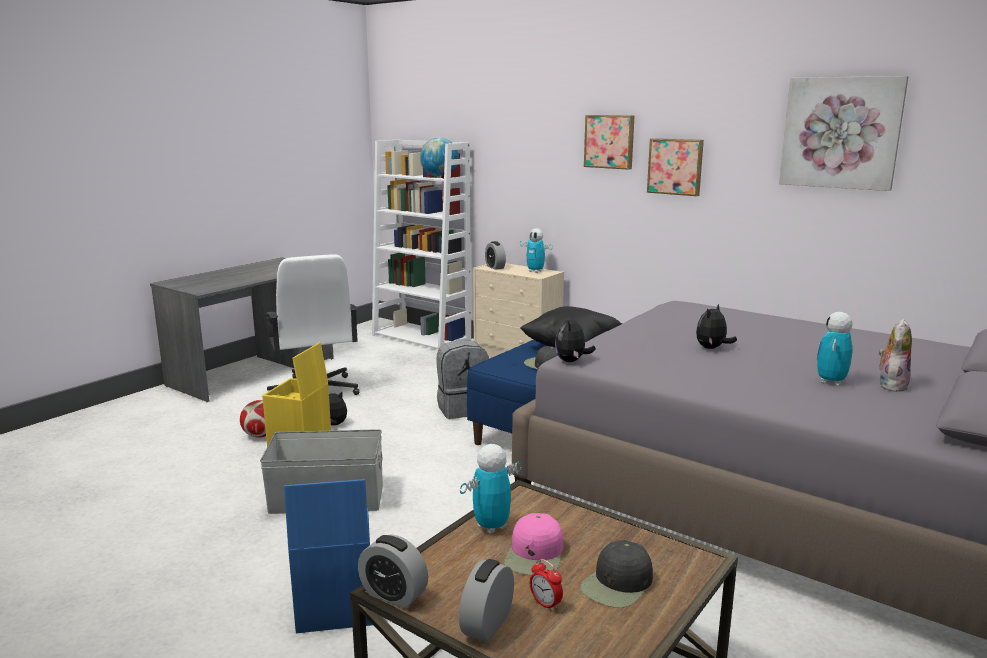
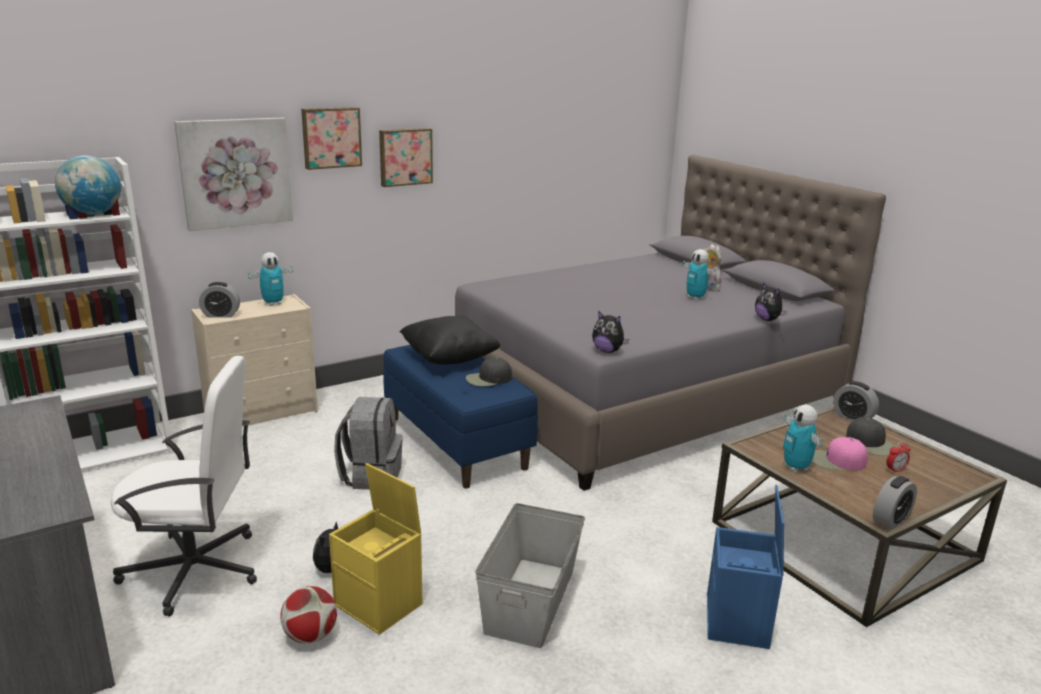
camera: 70 degrees left, 5 degrees up
(487, 624) = (921, 493): alarm clock -> alarm clock (852, 417)
(535, 555) = (836, 461): pink cap -> pink cap turned 150 degrees clockwise
(712, 348) = (607, 306): plush toy -> plush toy (768, 319)
(841, 133) = (533, 114): picture -> picture (235, 172)

